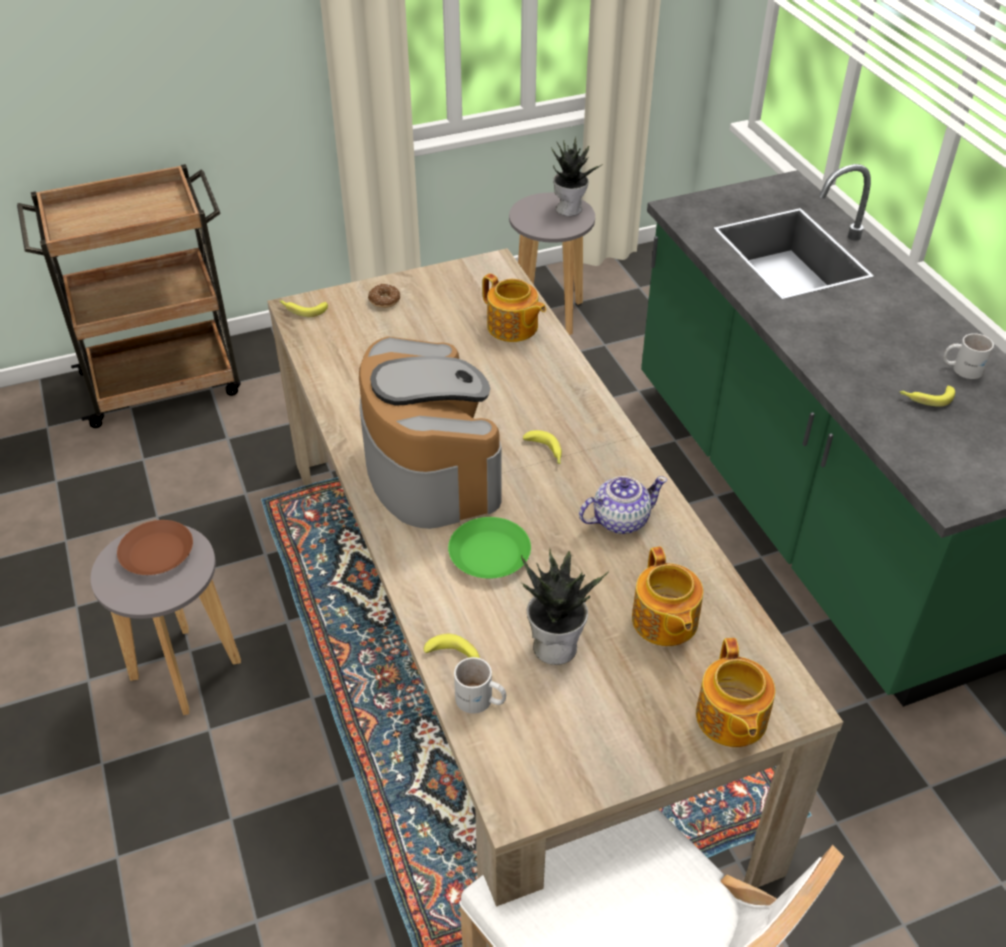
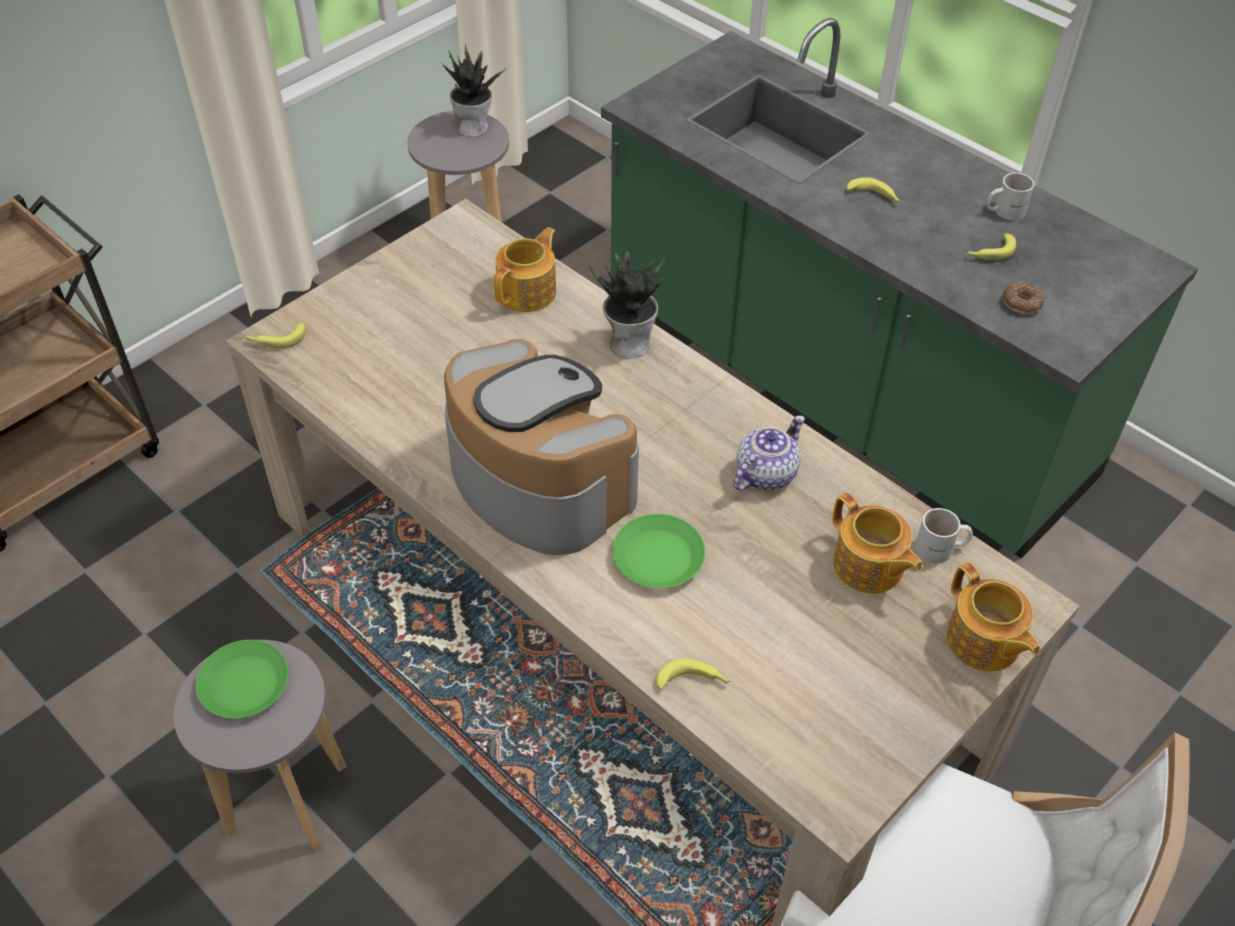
camera: 25 degrees left, 5 degrees up
(156, 554) = (244, 685): brown plate -> green plate
(384, 300) = (365, 301): donut -> donut (1021, 303)
(480, 701) = (744, 719): white mug -> white mug (941, 549)
(513, 327) = (528, 292): teapot -> teapot turned 75 degrees counterclockwise
(546, 452) = (648, 424): banana -> banana (874, 196)
(556, 645) = (781, 630): potted plant -> potted plant (629, 343)

